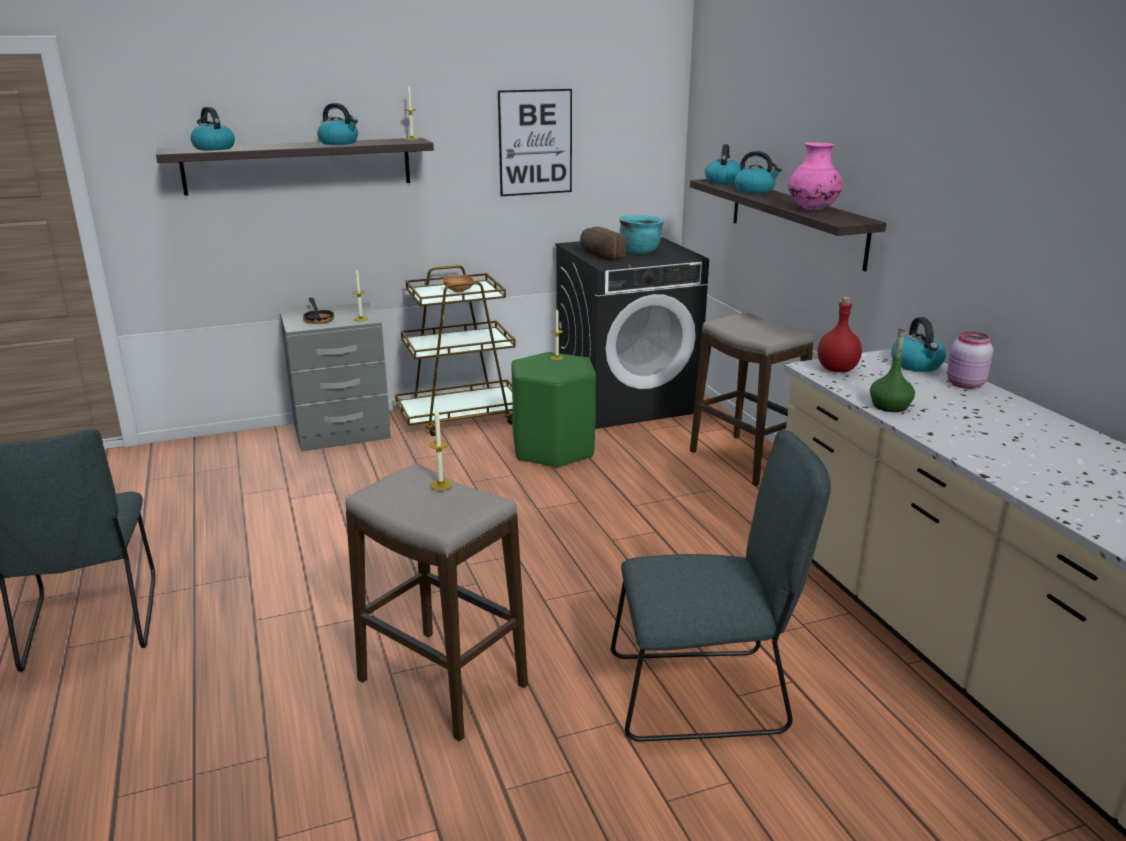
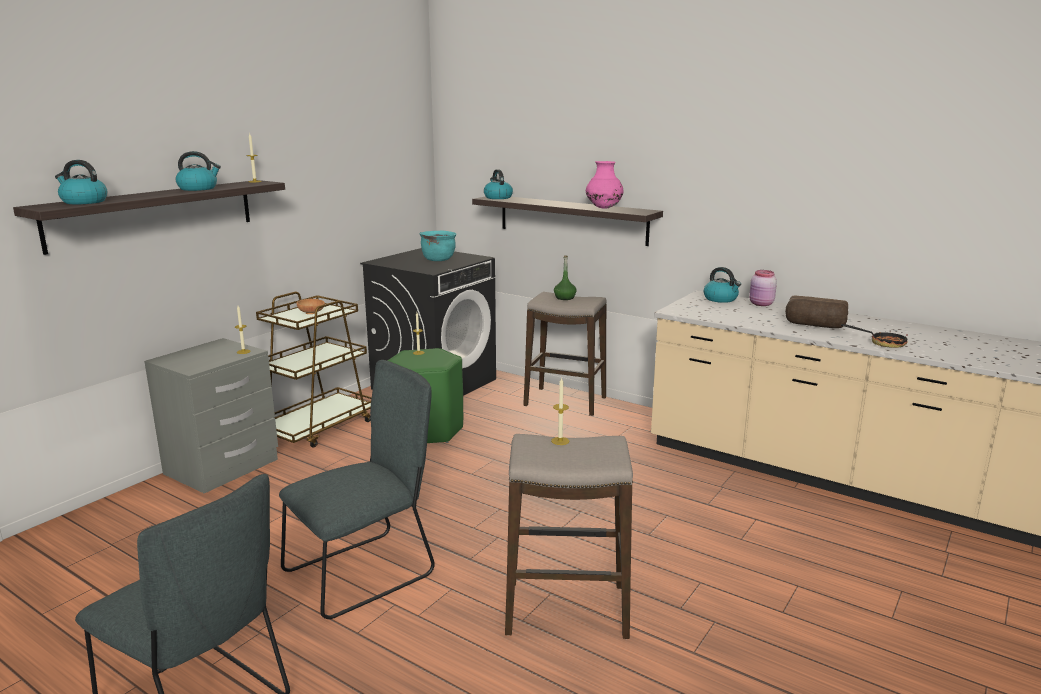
camera: 35 degrees left, 5 degrees down
(318, 319) = (201, 359): frying pan -> frying pan (882, 343)
(535, 142) = (339, 179): picture -> none
(600, 256) = (415, 266): bread -> bread (814, 325)
(705, 694) = (724, 545): grey chair -> grey chair (366, 571)
(755, 190) = (535, 201): kettle -> none
(837, 369) = (688, 309): red bottle -> none
(890, 406) = (751, 323): green bottle -> green bottle (564, 298)

